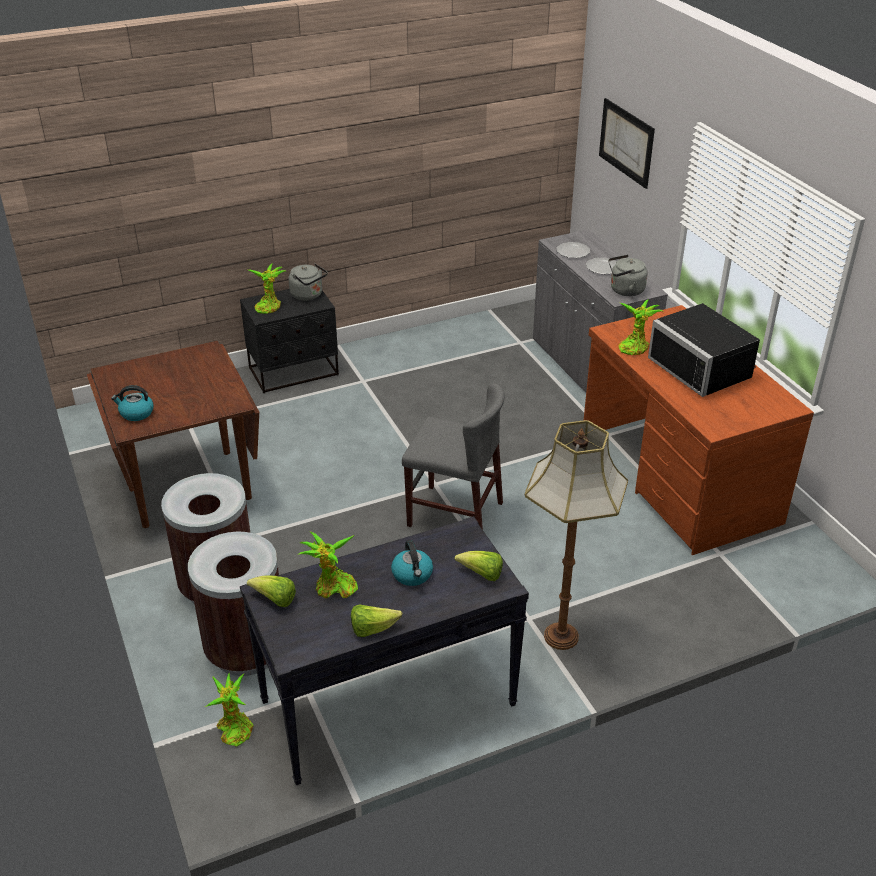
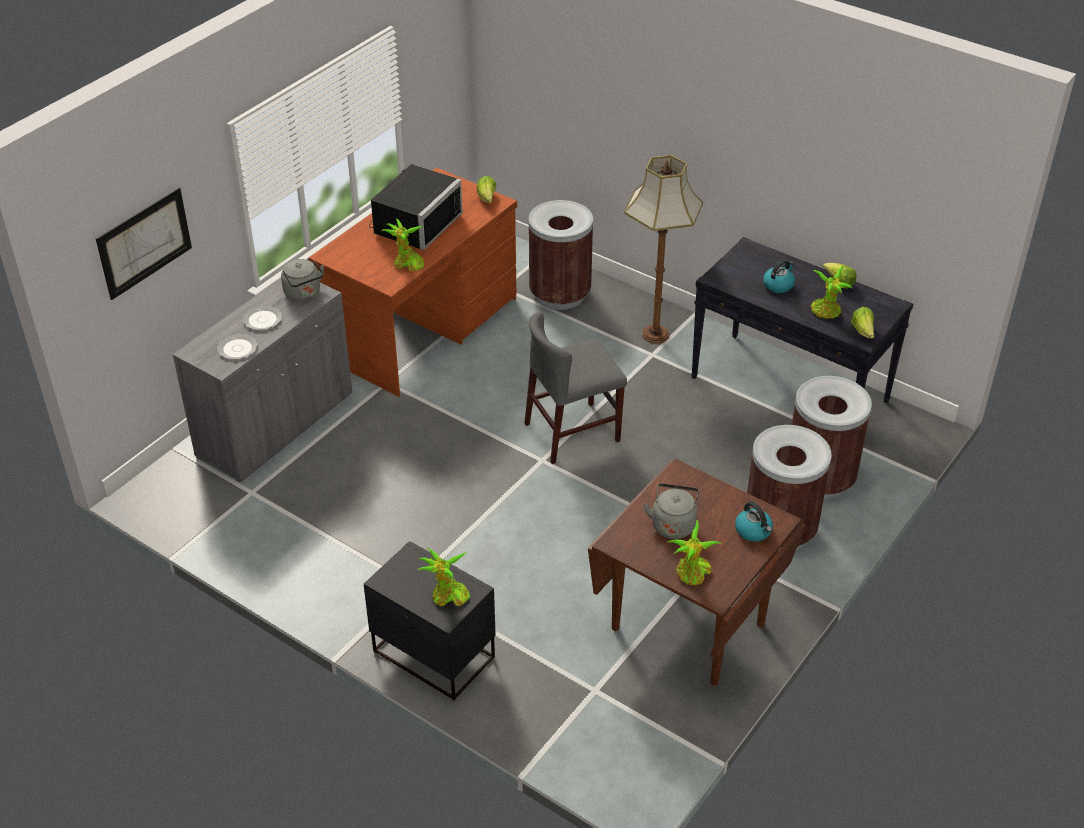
camera: 120 degrees left, 5 degrees up
(234, 729) = (883, 450): potted plant -> potted plant (692, 574)
(308, 295) = (399, 575): grey kettle -> grey kettle (673, 524)
(455, 514) = (572, 432): grey chair -> grey chair turned 105 degrees counterclockwise
(481, 574) = (747, 258): lettuce -> lettuce (487, 199)
(682, 591) = (559, 294): none -> brown trash can

